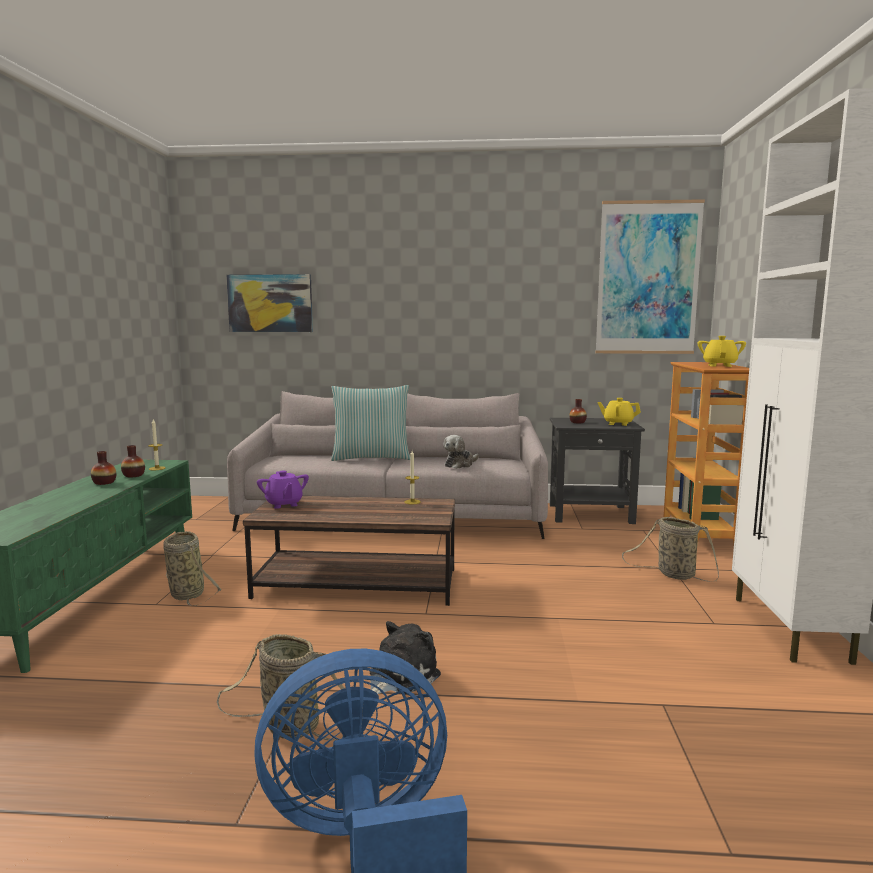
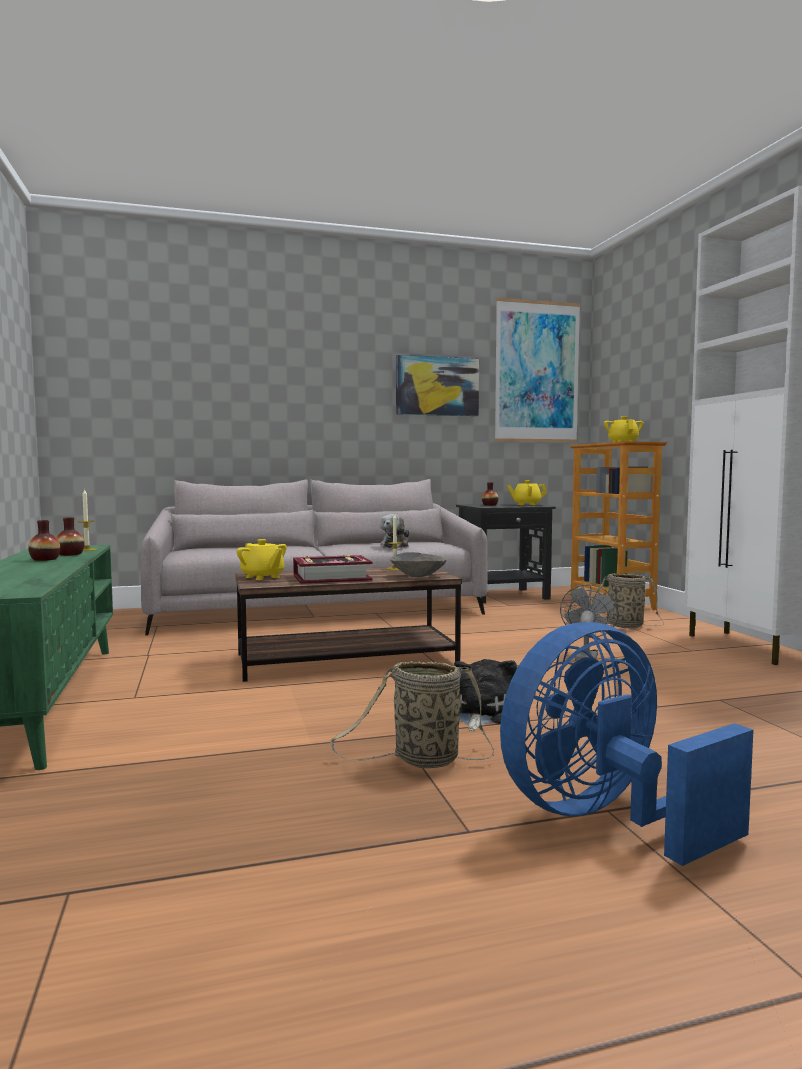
camera: 20 degrees left, 5 degrees down
(186, 593) = (161, 685): basket -> none
(270, 303) = (156, 382): picture -> picture (437, 386)
(284, 504) = (262, 577): purple teapot -> yellow teapot
(337, 511) = (331, 578): none -> book
(371, 458) = (294, 546): pillow -> none
(415, 517) = (418, 576): none -> grey bowl
(584, 615) = (586, 656): none -> grey fan

